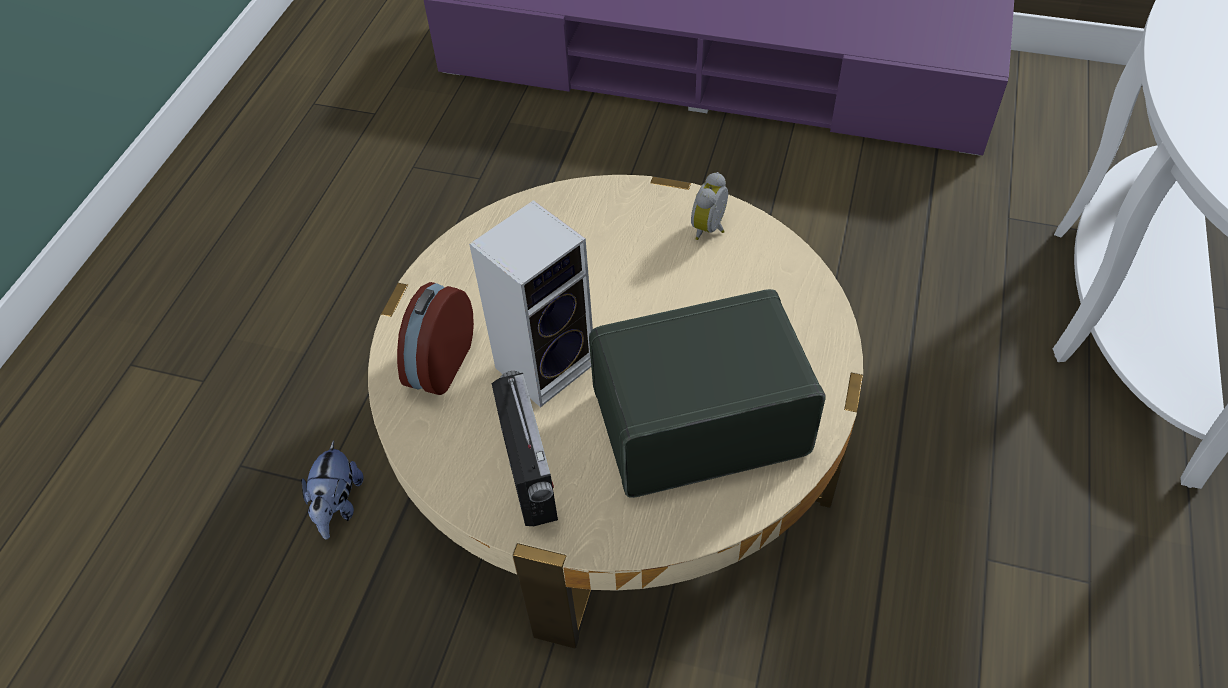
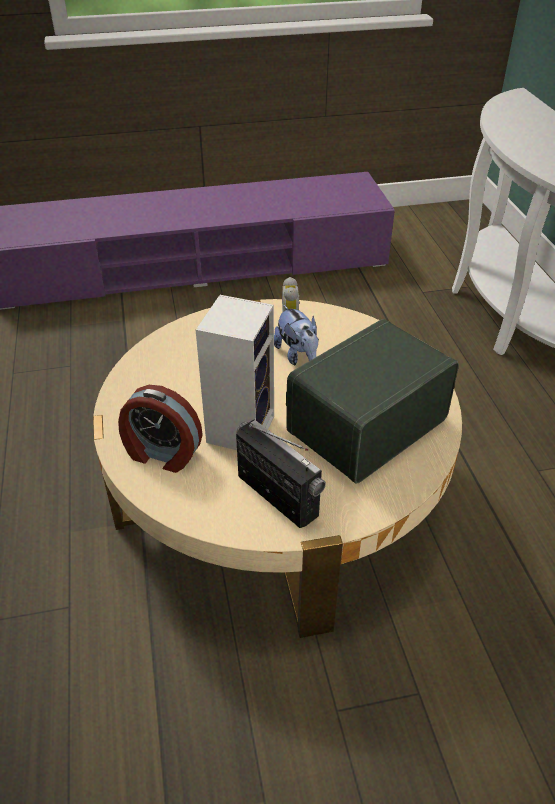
camera: 30 degrees left, 10 degrees down
(338, 506) = (93, 615): plush toy -> plush toy (298, 356)
(438, 363) = (162, 454): alarm clock -> alarm clock turned 60 degrees counterclockwise

